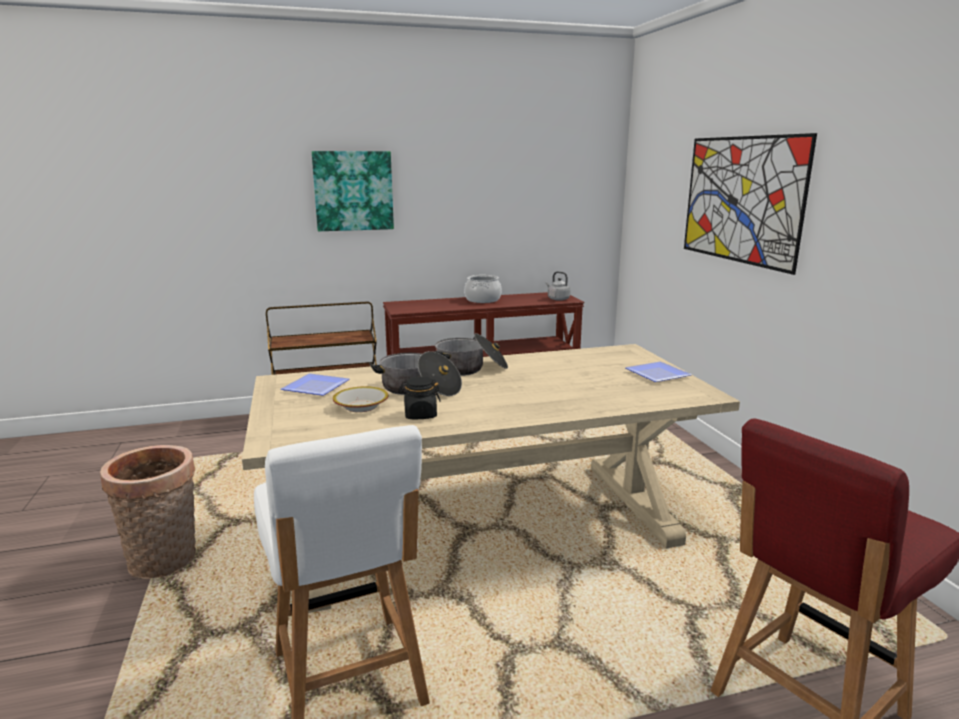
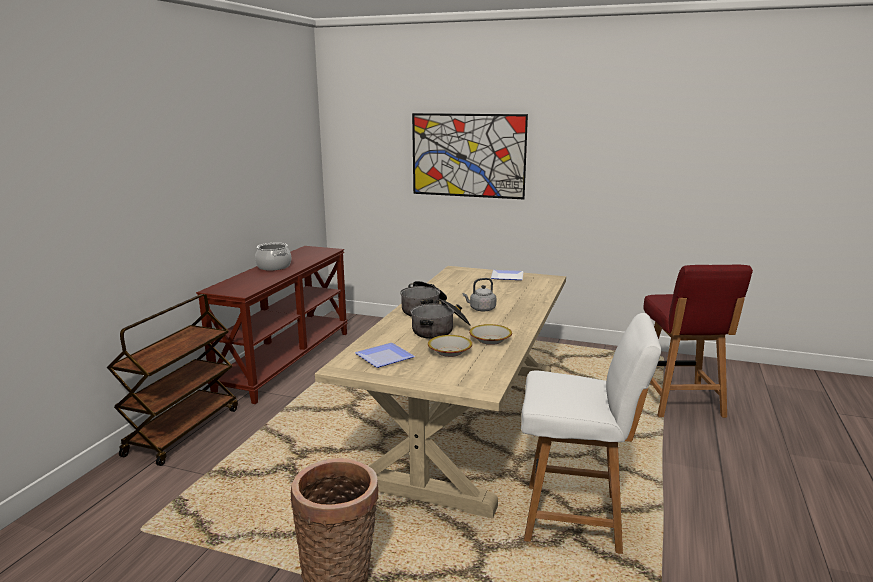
camera: 55 degrees left, 0 degrees up
(353, 191) = (157, 179): picture -> none
(420, 415) = (490, 340): black jar -> bowl
(557, 299) = (322, 251): grey kettle -> grey kettle (481, 309)

